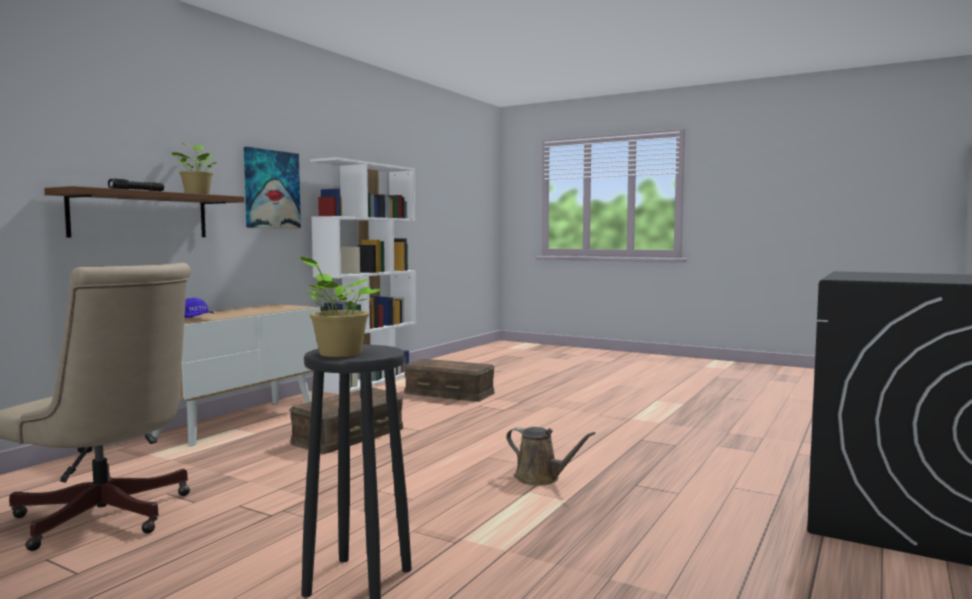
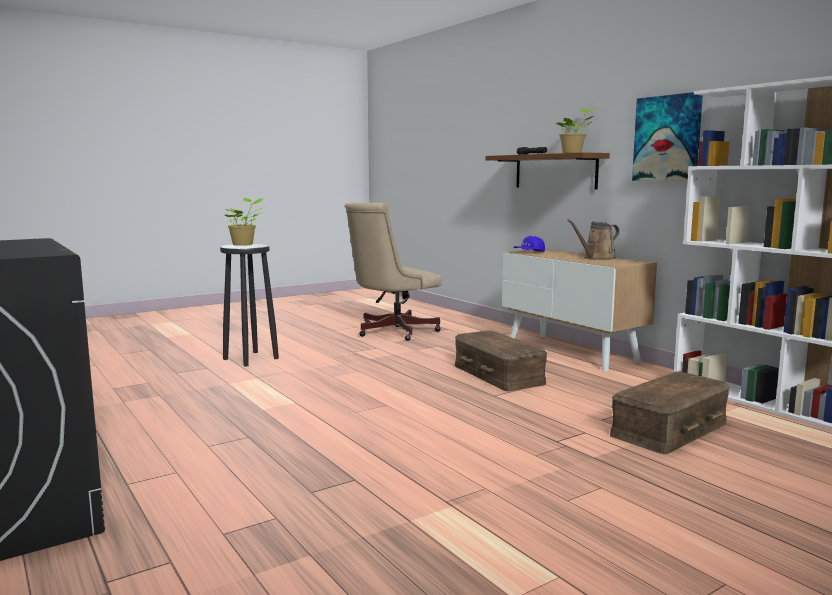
camera: 115 degrees right, 5 degrees up
(541, 478) = (313, 411): brown watering can -> brown watering can (597, 258)

